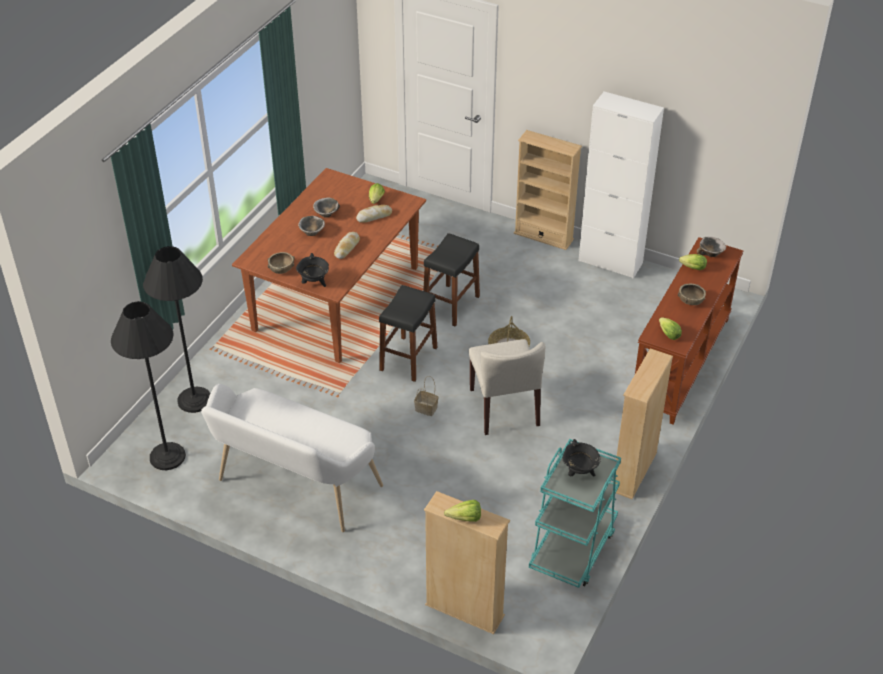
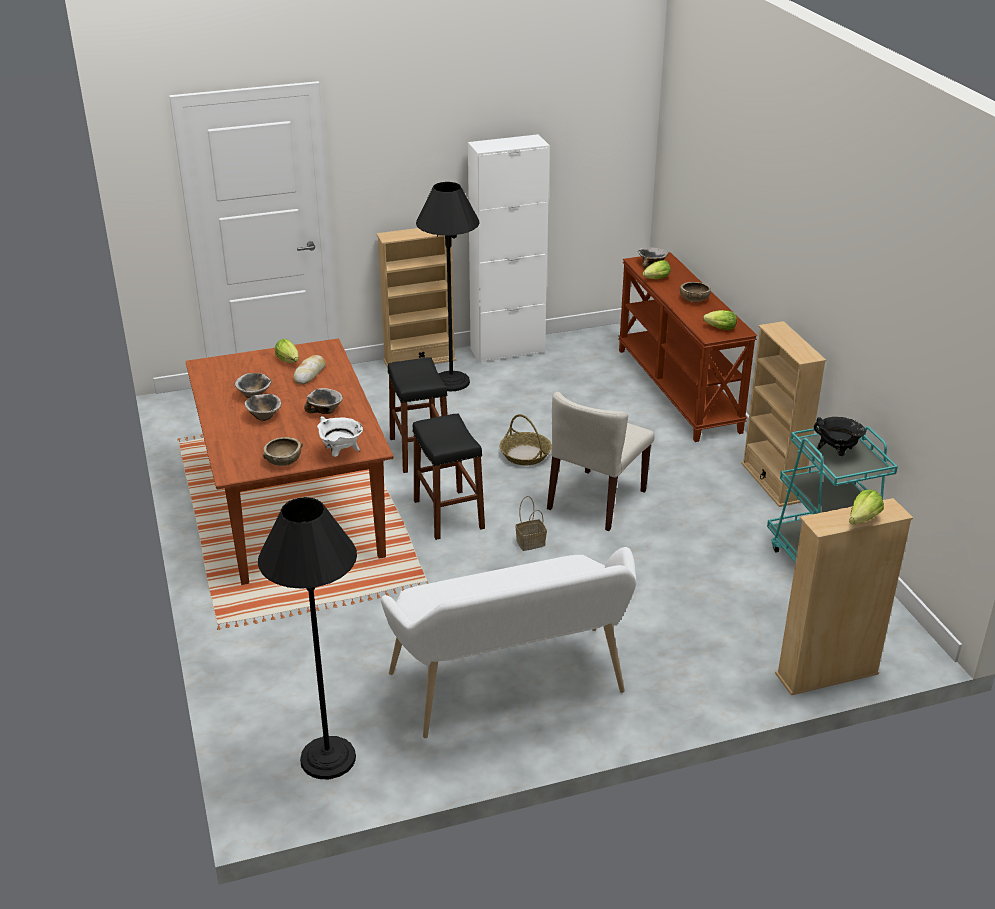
camera: 45 degrees left, 10 degrees down
(195, 400) = (275, 685): black floor lamp -> black floor lamp (451, 382)
(314, 283) = (341, 454): black cooking pot -> white cooking pot
(347, 248) = (325, 410): bread -> bowl
(504, 407) = (597, 500): beige chair -> beige chair turned 90 degrees clockwise

